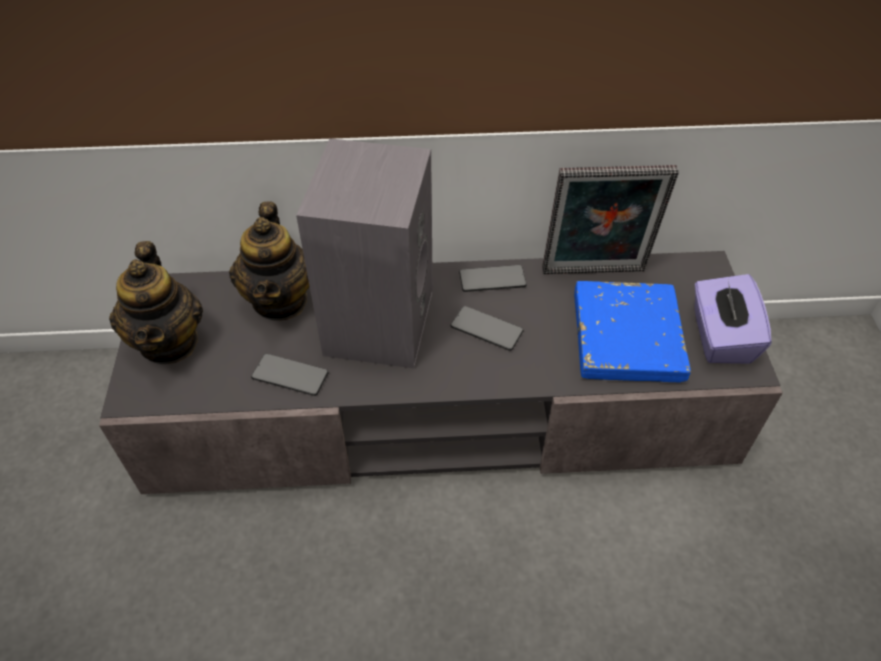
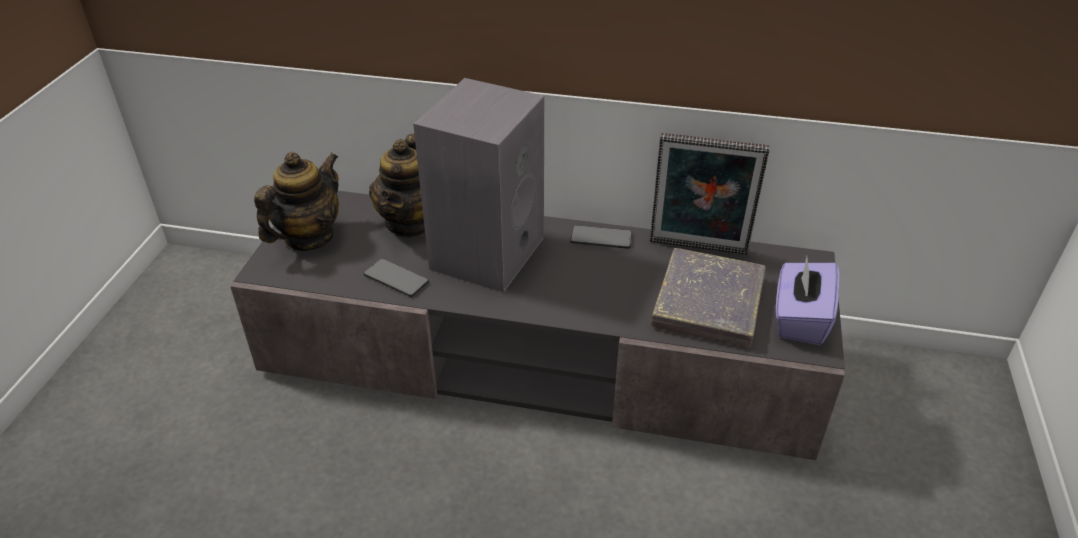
camera: 15 degrees right, 10 degrees down
(169, 342) = (308, 237): teapot -> teapot turned 150 degrees counterclockwise
(486, 329) = (580, 274): phone -> none
(627, 337) = (708, 303): blue book -> grey book

